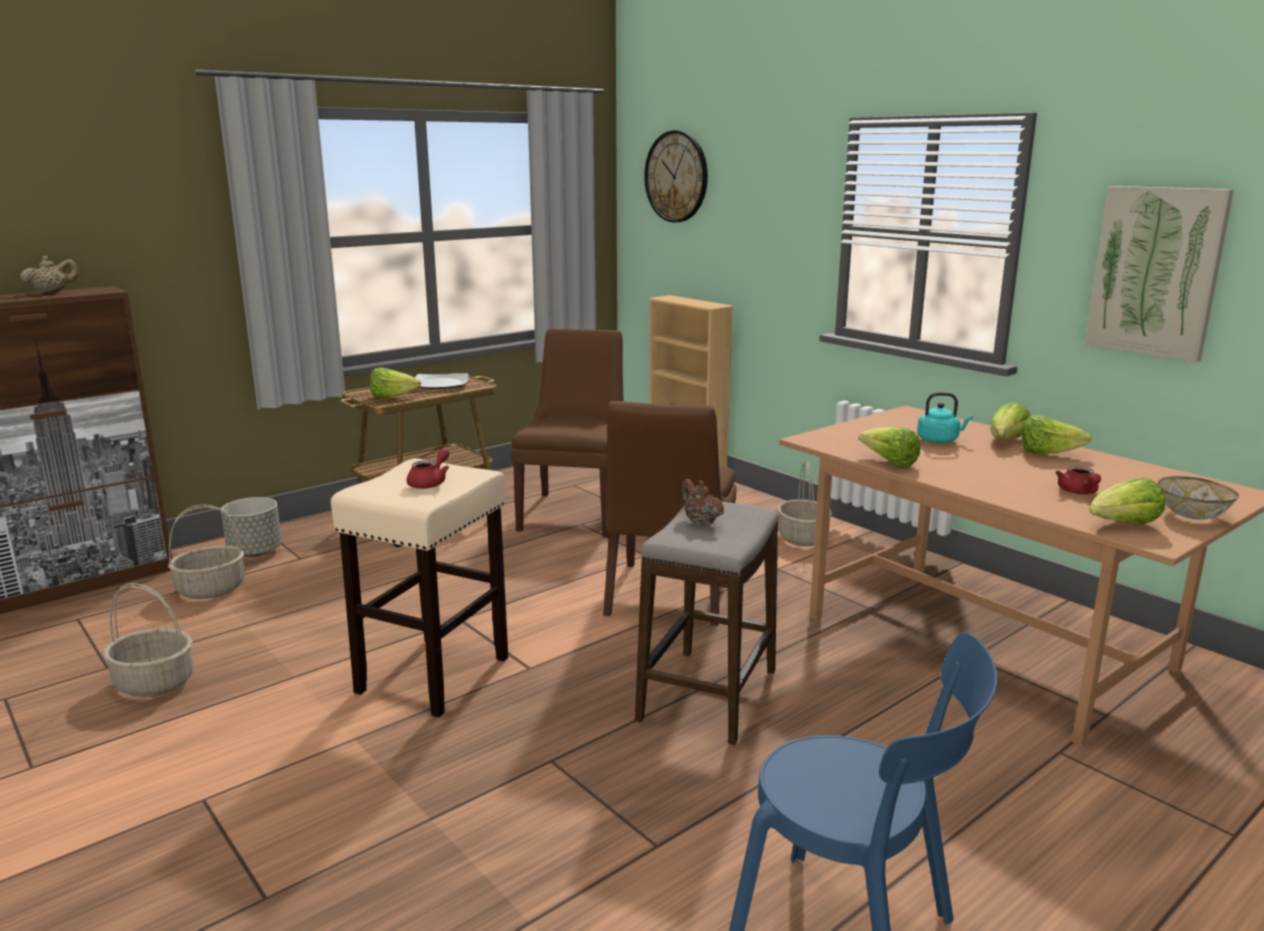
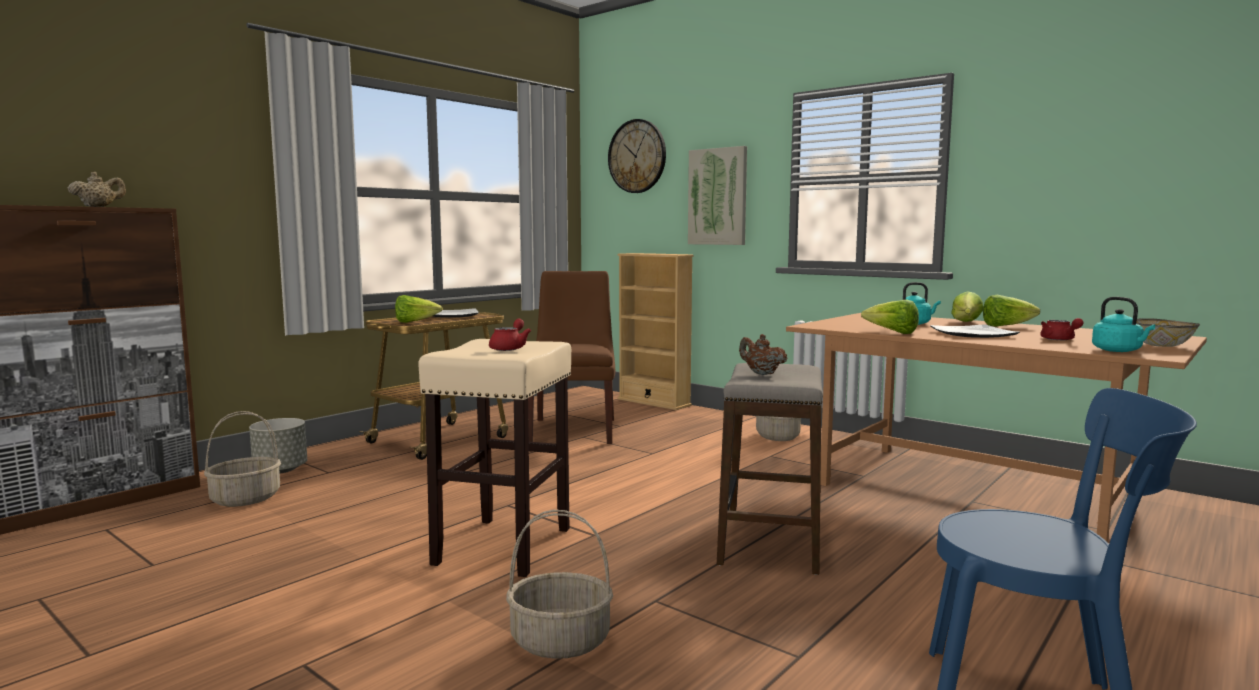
camera: 10 degrees left, 10 degrees down
(155, 682) = (212, 573): basket -> basket (561, 641)
(668, 596) = (689, 478): brown chair -> none
(984, 472) = (972, 334): none -> plate
(1123, 525) = (1119, 351): lettuce -> turquoise kettle
(1156, 271) = (1066, 182): picture -> picture (718, 197)

